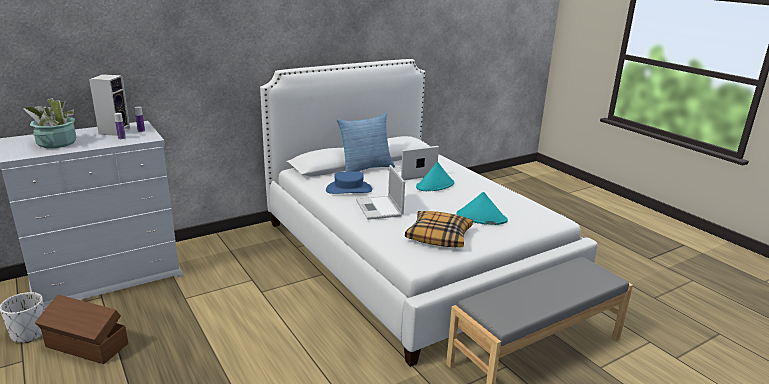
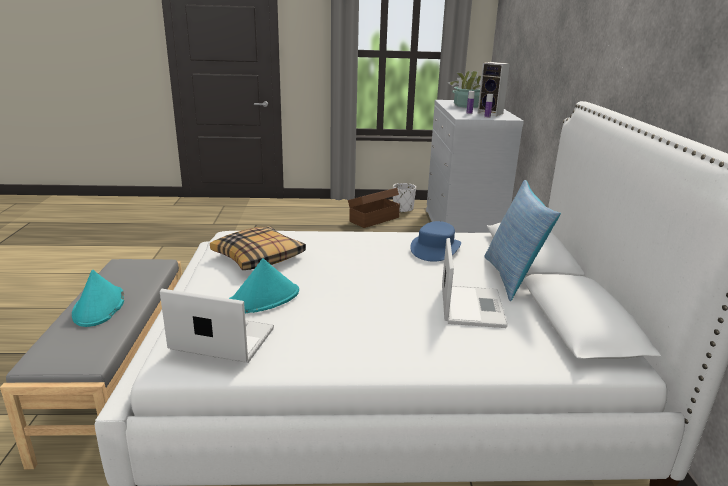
camera: 120 degrees right, 0 degrees up
(379, 208) = (360, 248): laptop -> laptop (220, 339)
(435, 185) = (402, 306): turquoise hat -> turquoise hat (99, 307)

